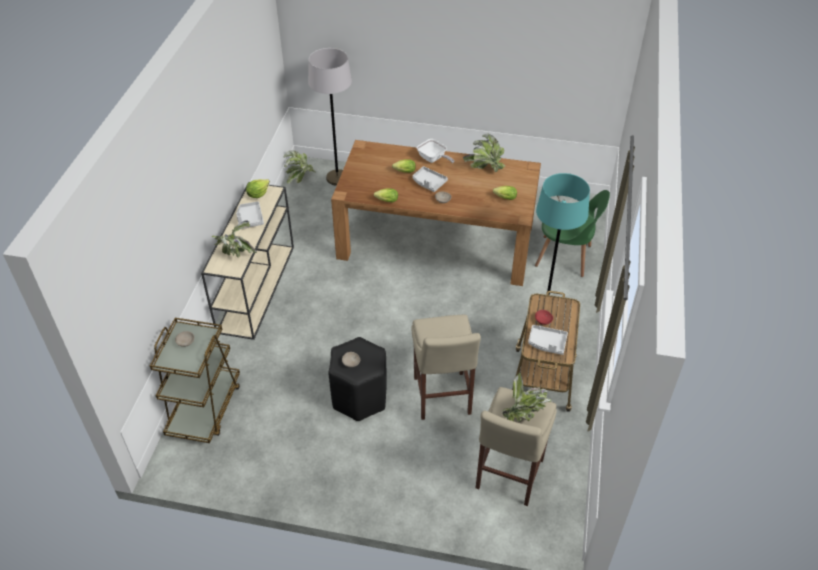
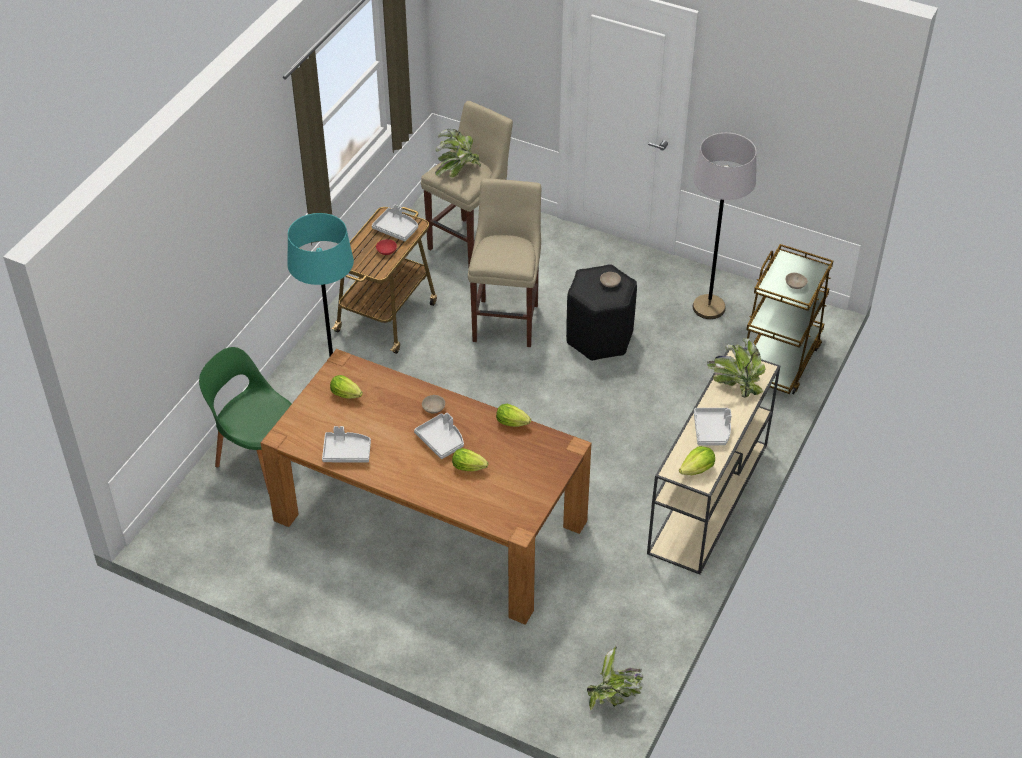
camera: 165 degrees left, 0 degrees up
(337, 178) = (549, 679): grey floor lamp -> grey floor lamp (708, 308)
(433, 159) = (416, 481): frying pan -> none
(484, 166) = (346, 452): potted plant -> grey tray

